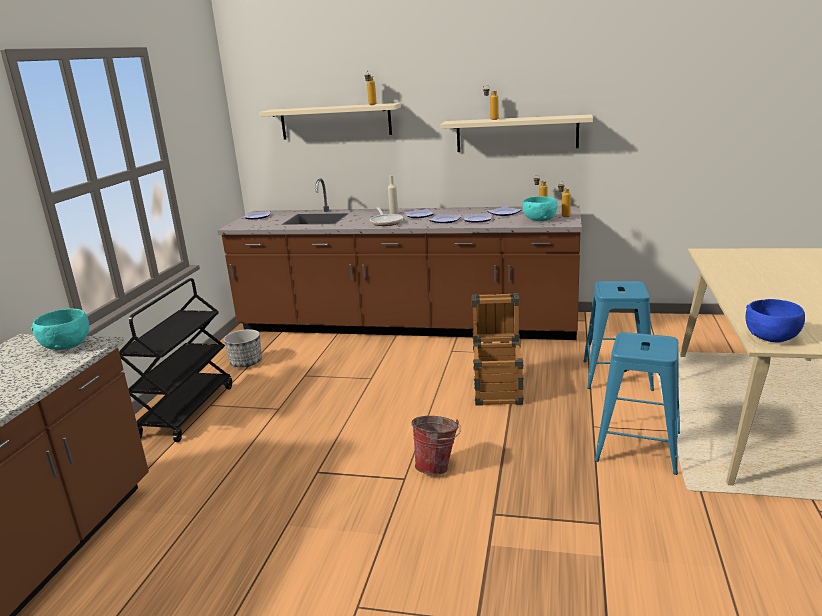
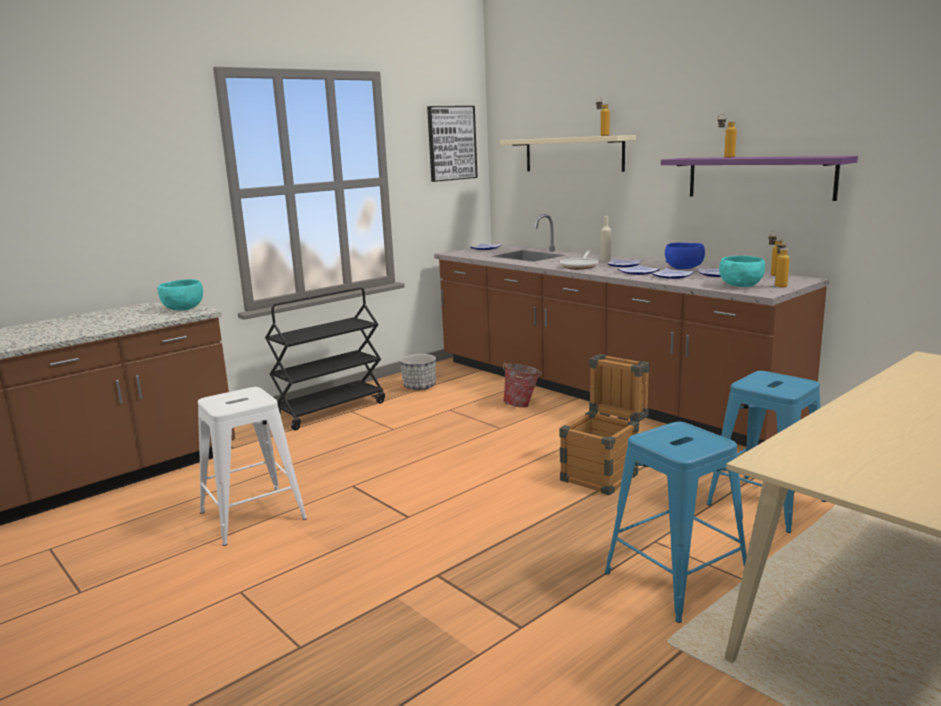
camera: 35 degrees right, 5 degrees down
(207, 117) = (451, 143): none -> picture
(262, 537) = (252, 516): none -> white stool
(437, 466) = (448, 518): bucket -> bucket (522, 405)
(516, 134) = (759, 177): beige shelf -> purple shelf
(771, 337) = (794, 458): blue bowl -> blue bowl (684, 268)

